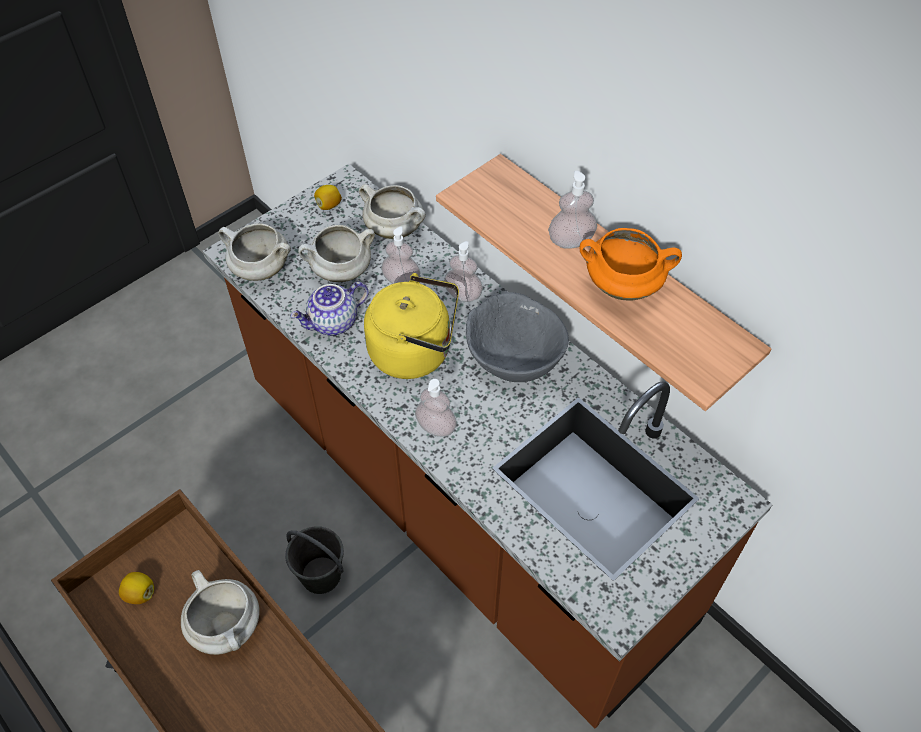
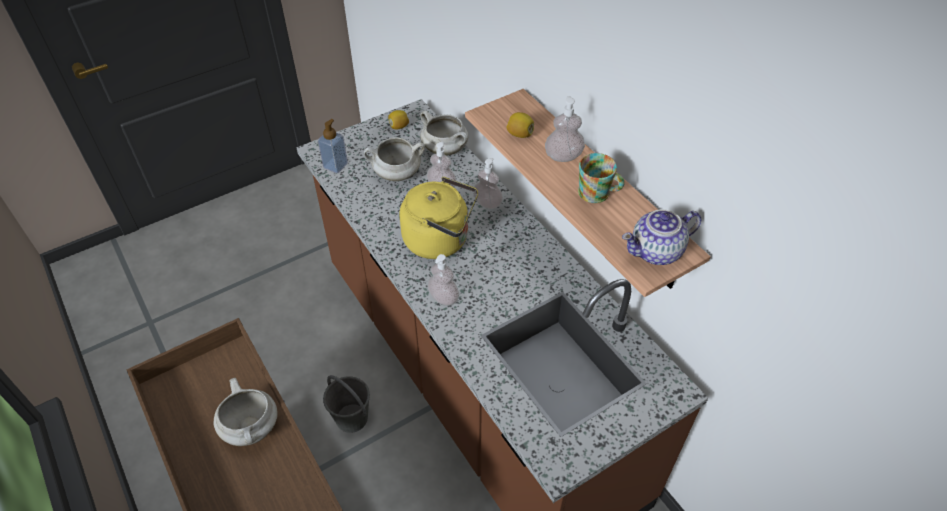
camera: 10 degrees right, 5 degrees down
(140, 593) = (192, 393): lemon -> lemon (519, 134)
(259, 269) = (335, 165): white cooking pot -> soap dispenser
(333, 323) = (382, 211): teapot -> teapot (656, 252)
(515, 356) = (518, 254): grey bowl -> none
(623, 285) = (598, 194): orange cooking pot -> mug

